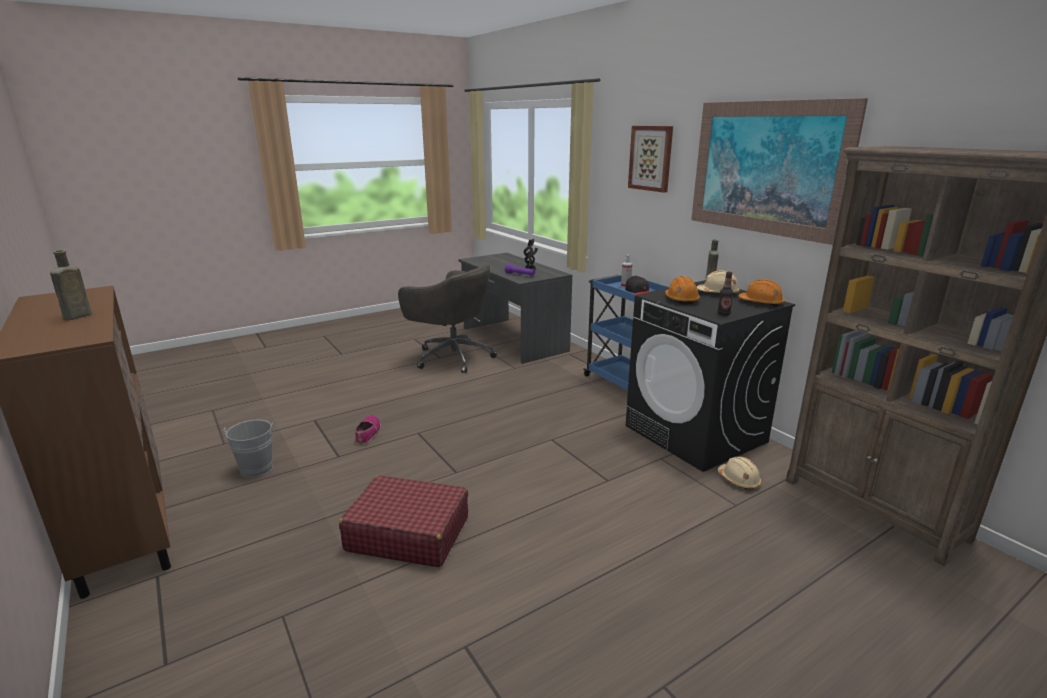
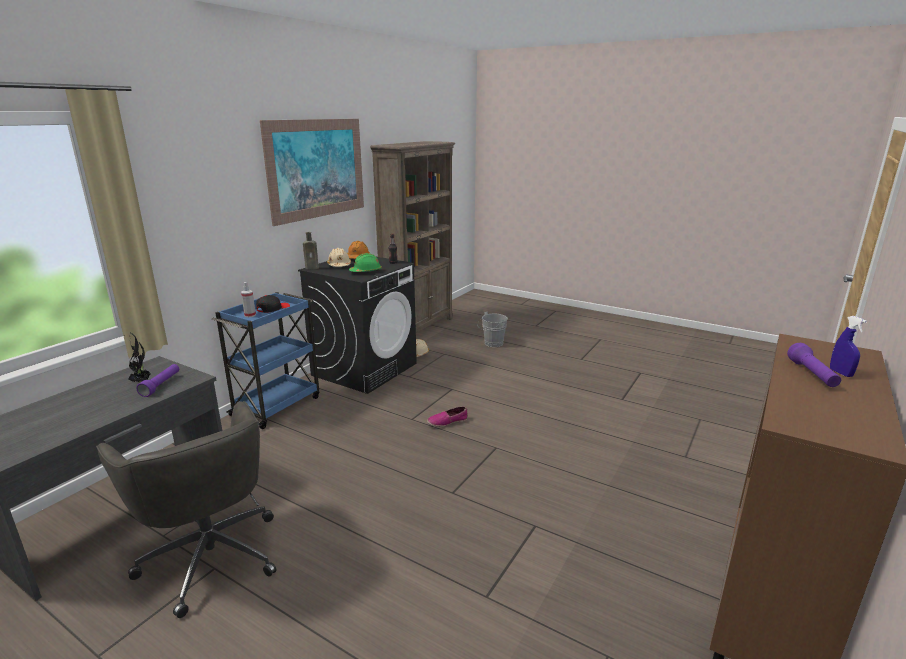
camera: 115 degrees left, 0 degrees up
(47, 325) = (840, 373): none -> blue spray bottle
(76, 317) = (812, 375): brown bottle -> purple flashlight
(257, 466) = (606, 577): grey bucket -> grey bucket (492, 344)
(368, 433) = (480, 527): shoe -> shoe (447, 421)
(407, 533) = (579, 442): red suitcase -> none
(452, 357) = (210, 554): grey office chair -> grey office chair turned 135 degrees clockwise
(651, 158) = (212, 179): picture -> none
(681, 299) = (366, 271): orange hard hat -> green hard hat

